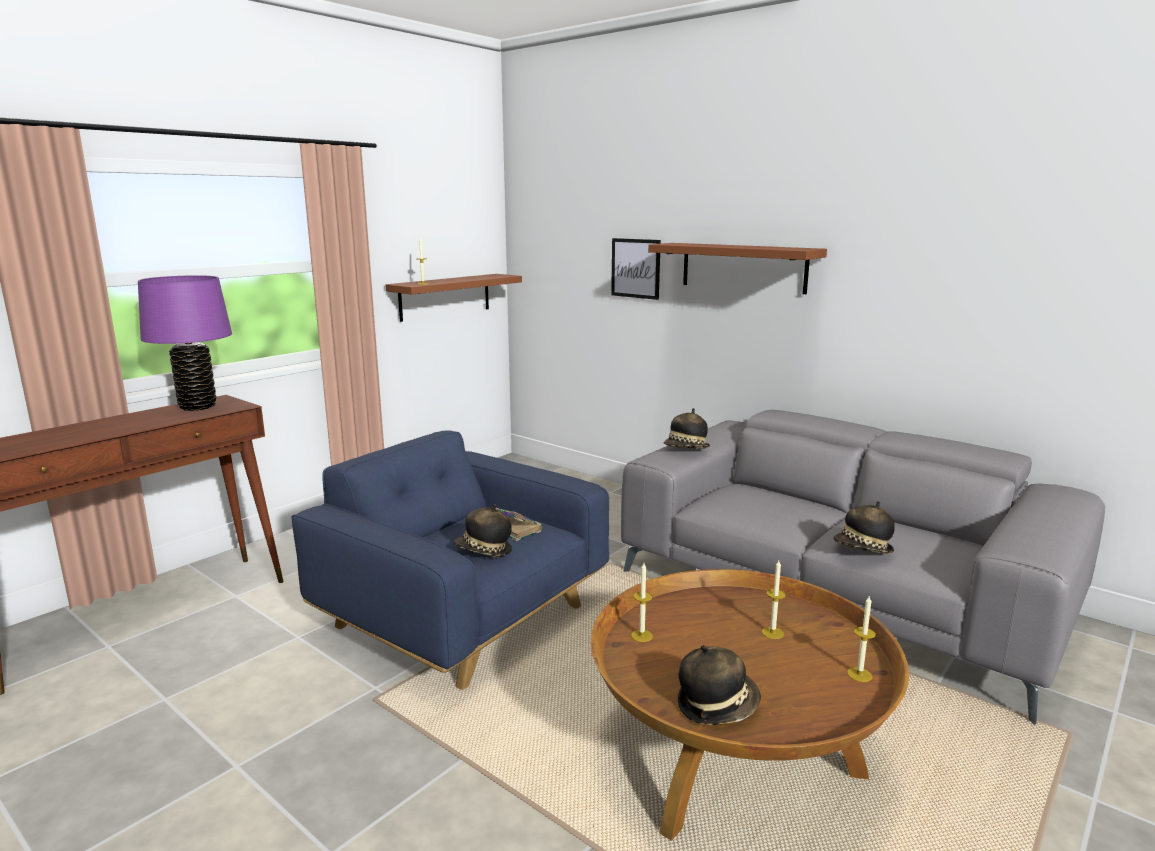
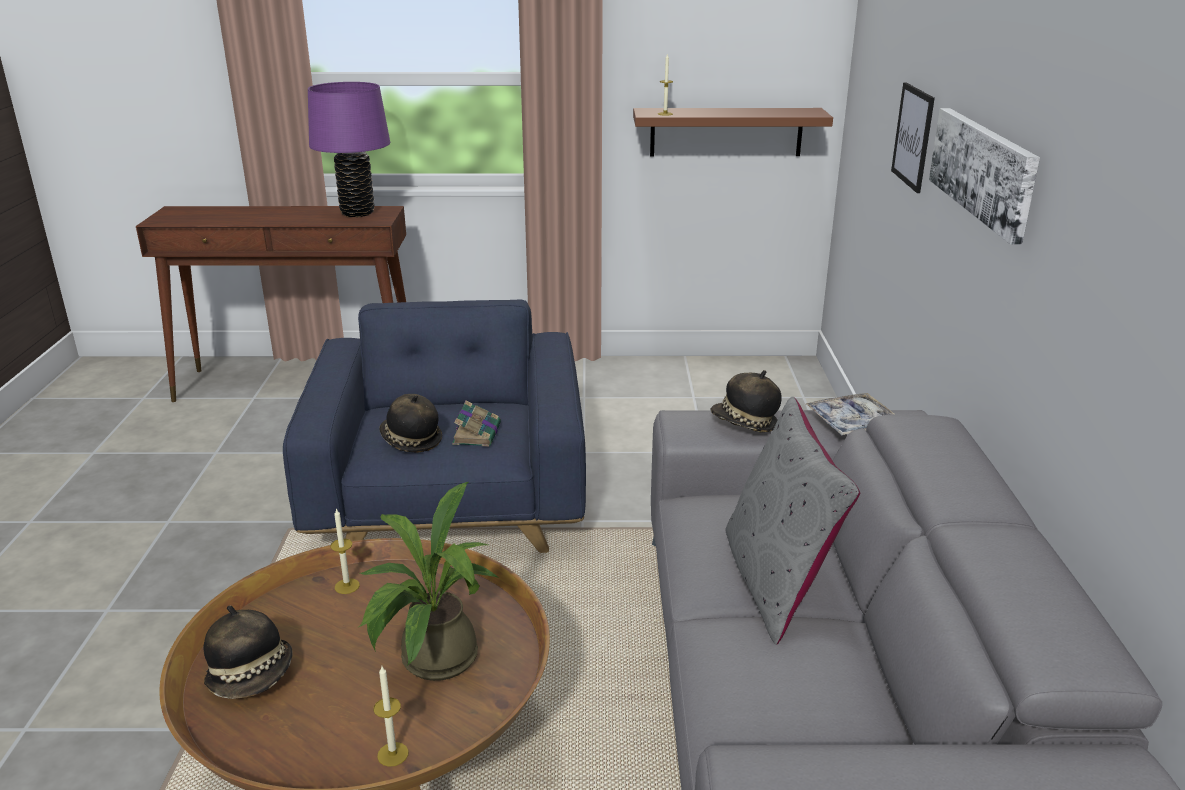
camera: 50 degrees right, 10 degrees up
(722, 432) = (853, 423): none -> tray
(743, 267) = (983, 170): brown shelf -> picture
(772, 633) = (431, 663): candle -> potted plant
(808, 513) = (777, 581): none -> grey pillow
(863, 549) = (713, 658): hat -> none

